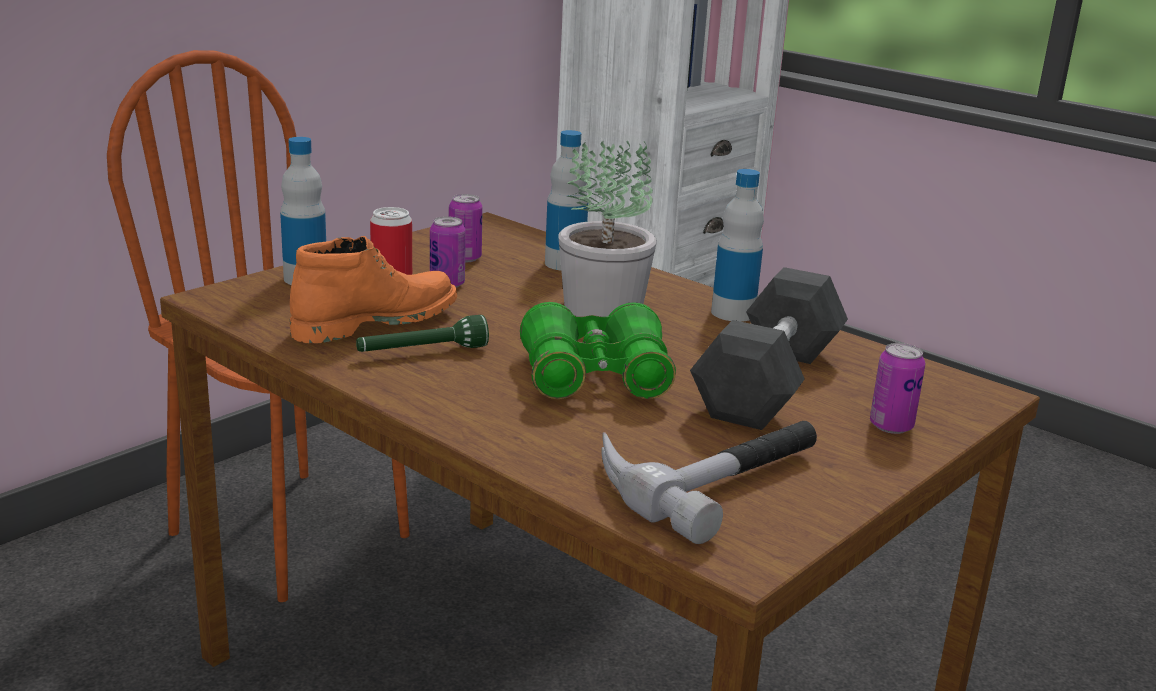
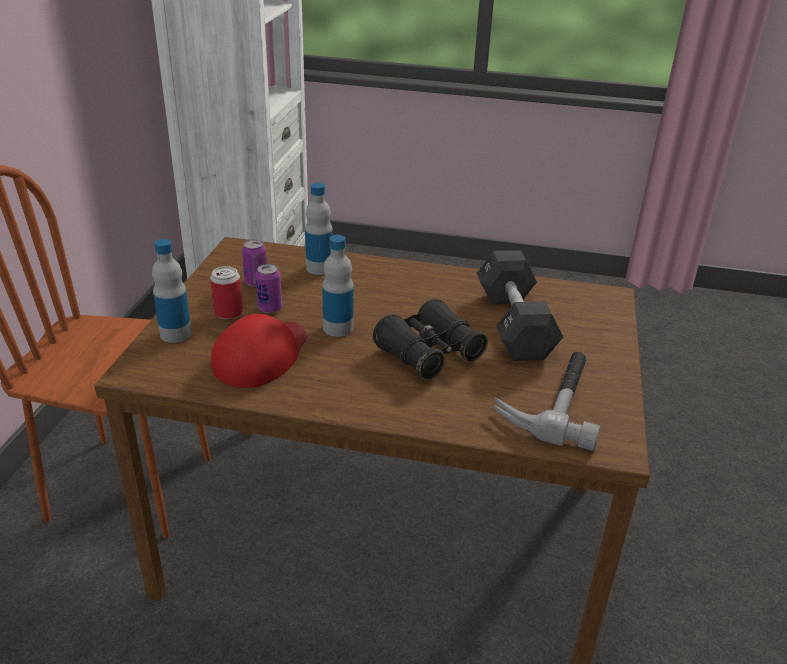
camera: 30 degrees left, 10 degrees up
(374, 322) = (261, 355): orange boot -> red cap
(422, 352) = (317, 370): green flashlight -> none
(595, 377) = (429, 353): green binoculars -> black binoculars
(604, 307) = (378, 296): potted plant -> none
(733, 313) = (447, 278): bottle -> bottle (338, 328)
(891, 426) = (594, 333): can -> none

